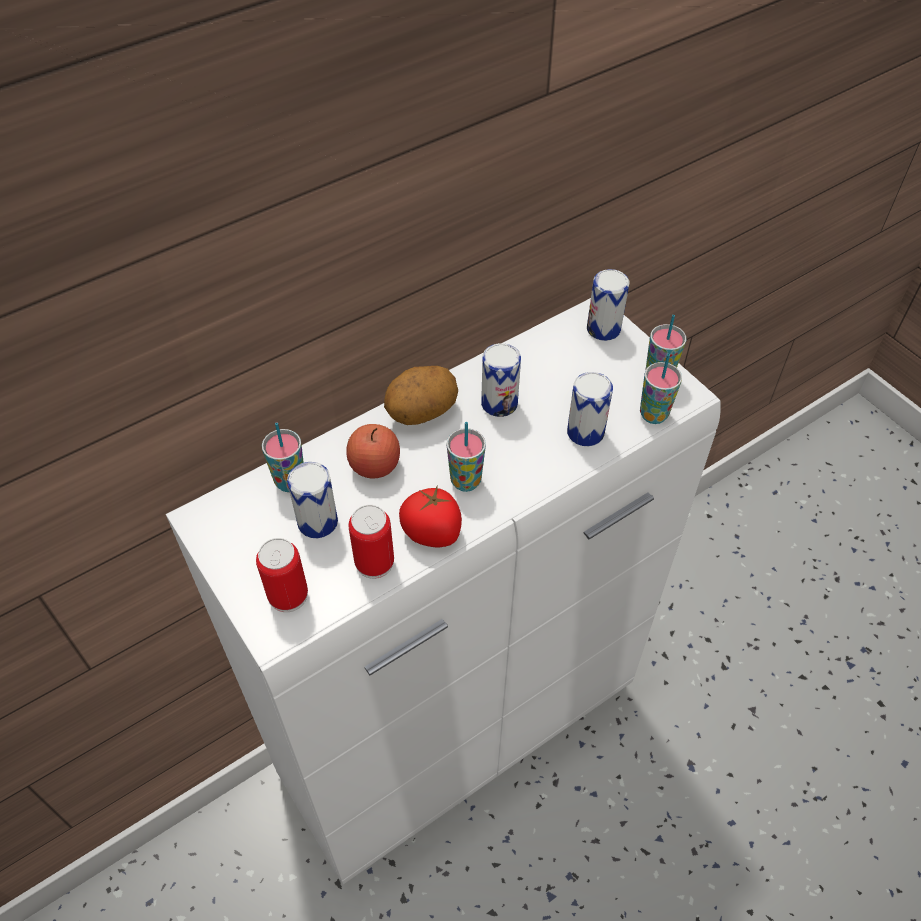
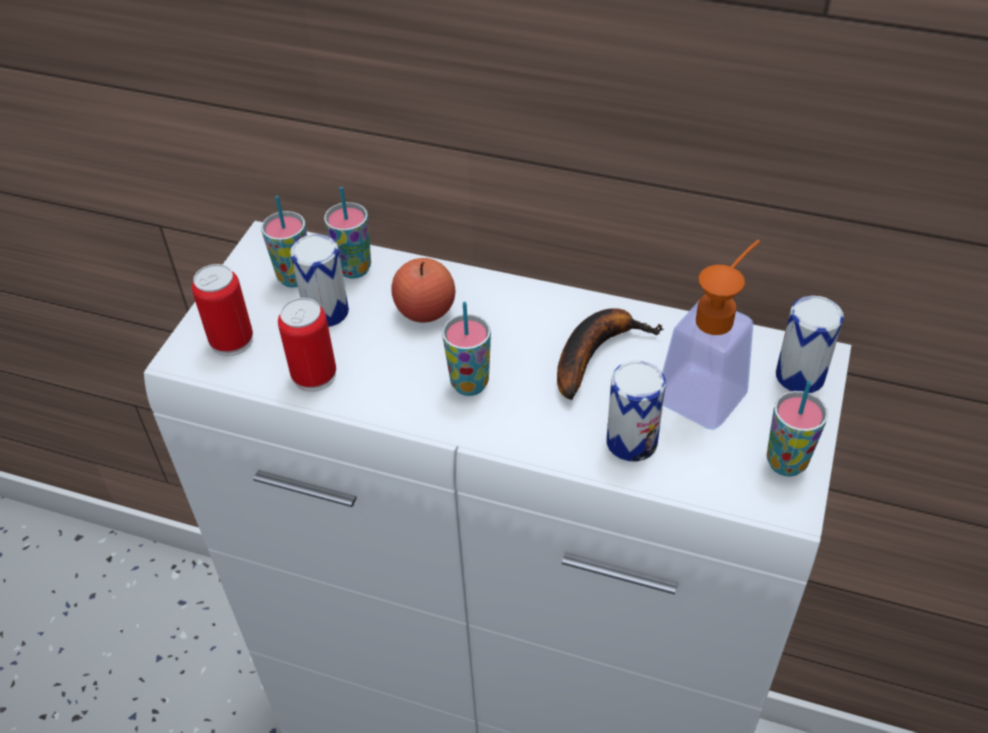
camera: 55 degrees right, 5 degrees down
(421, 412) = (522, 304): potato -> none
(433, 532) = (385, 395): tomato -> none
(499, 403) = (596, 352): can -> banana
(576, 371) = (709, 387): none -> soap dispenser
(653, 415) = (722, 488): cup -> cup (294, 278)

